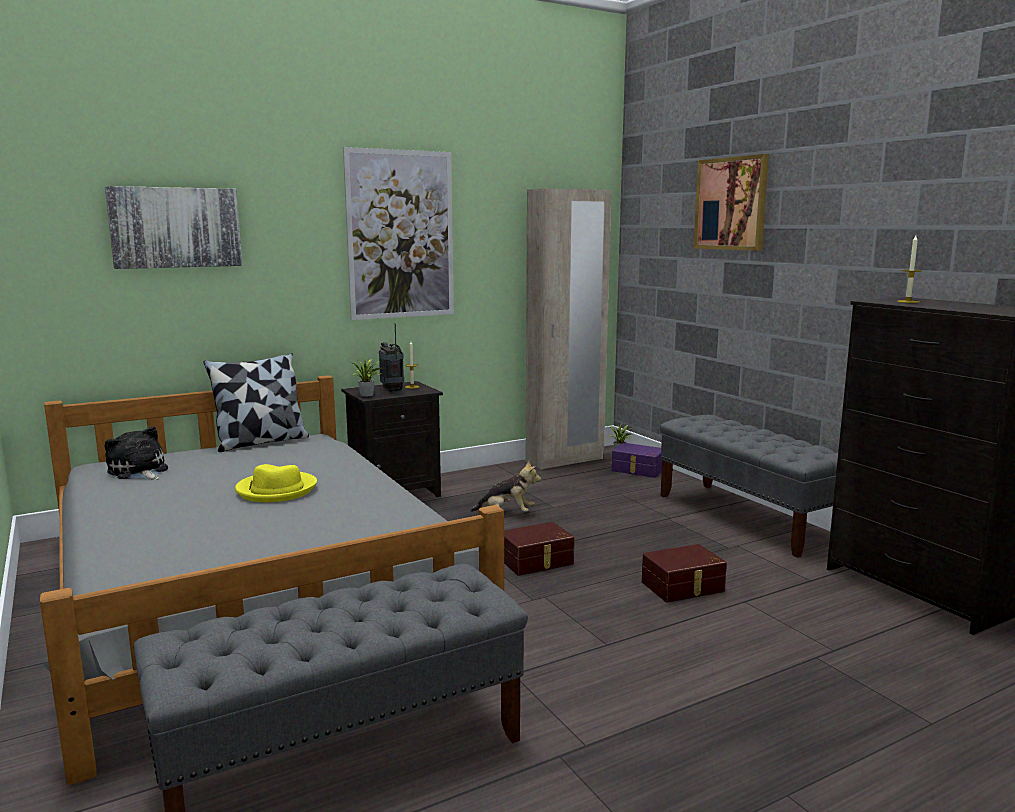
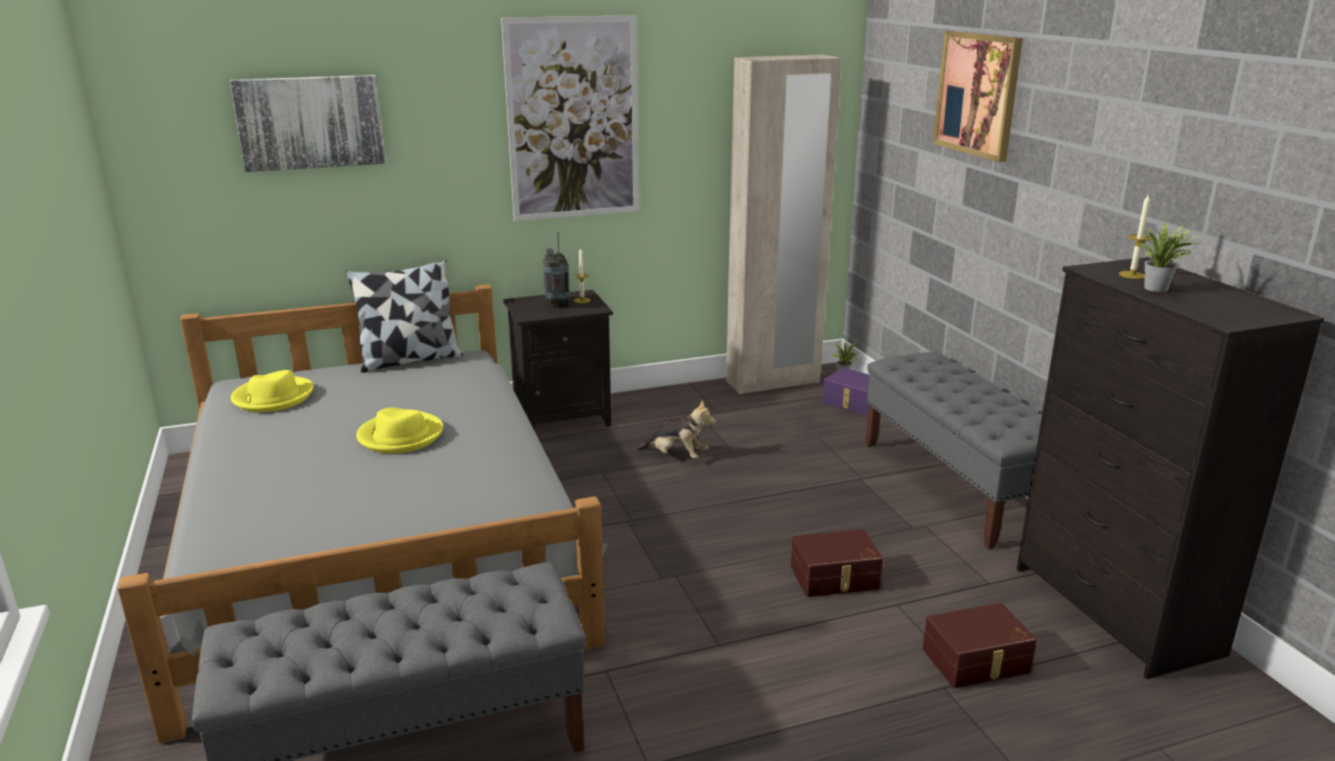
camera: 10 degrees right, 10 degrees up
(139, 471) = (272, 397): plush toy -> yellow hat
(367, 395) = (527, 312): potted plant -> potted plant (1158, 289)
(537, 562) = (684, 527): brown storage box -> brown storage box (977, 662)

